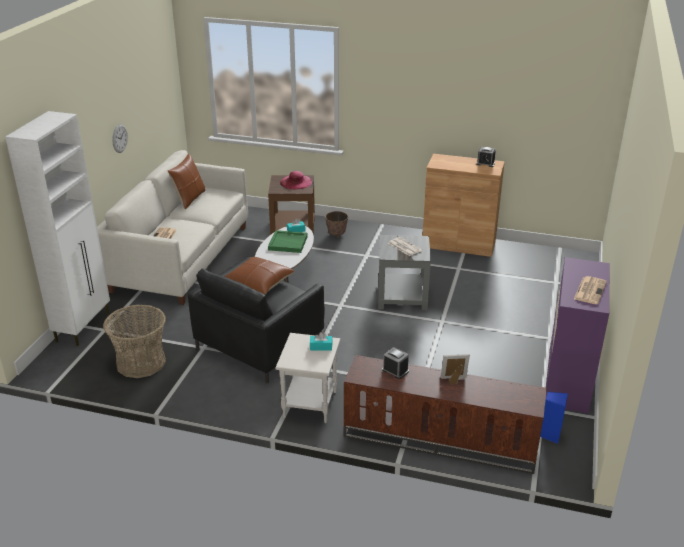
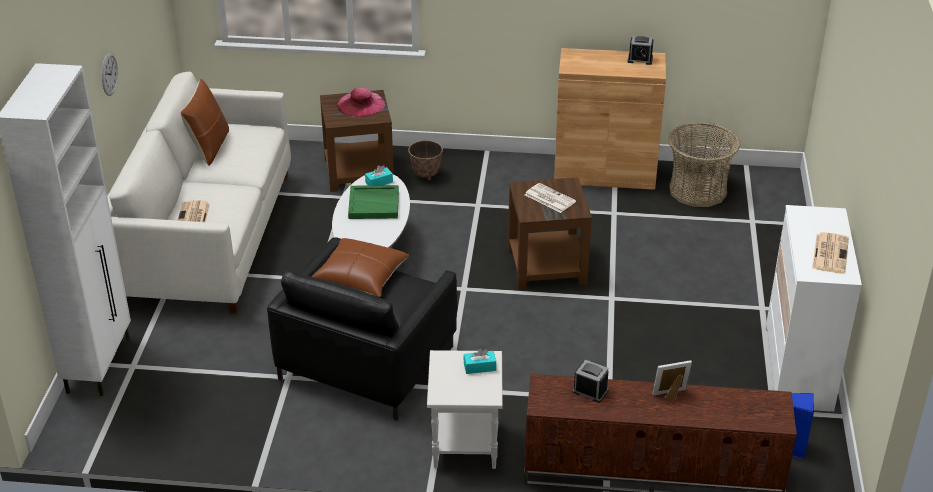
camera: 10 degrees left, 5 degrees up
(141, 362) = (205, 411): basket -> basket (697, 191)
(403, 296) = (548, 265): grey side table -> brown side table
(567, 381) = (798, 369): purple dresser -> white dresser

